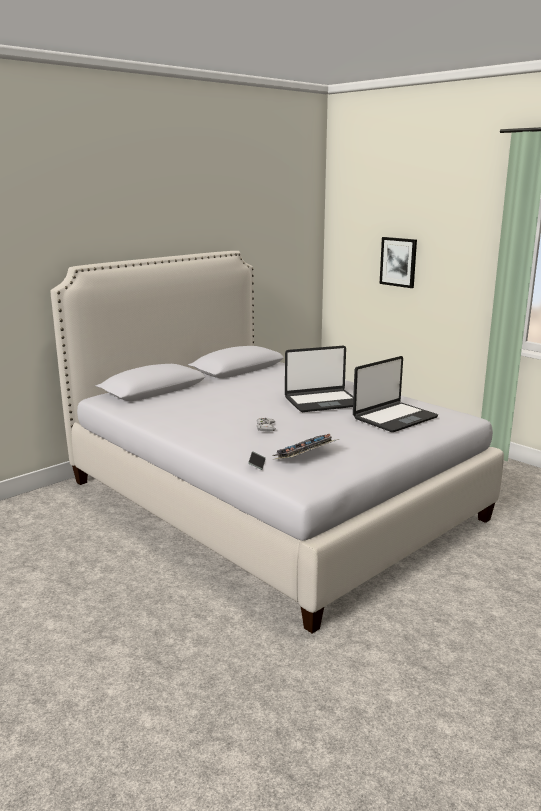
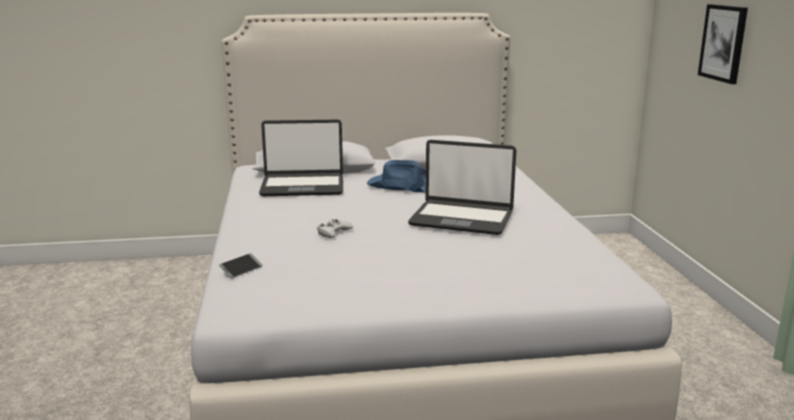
camera: 35 degrees right, 0 degrees up
(241, 389) = (402, 185): none -> blue hat
(305, 455) = (303, 275): keyboard -> none
(394, 418) = (514, 260): laptop -> laptop (302, 186)

